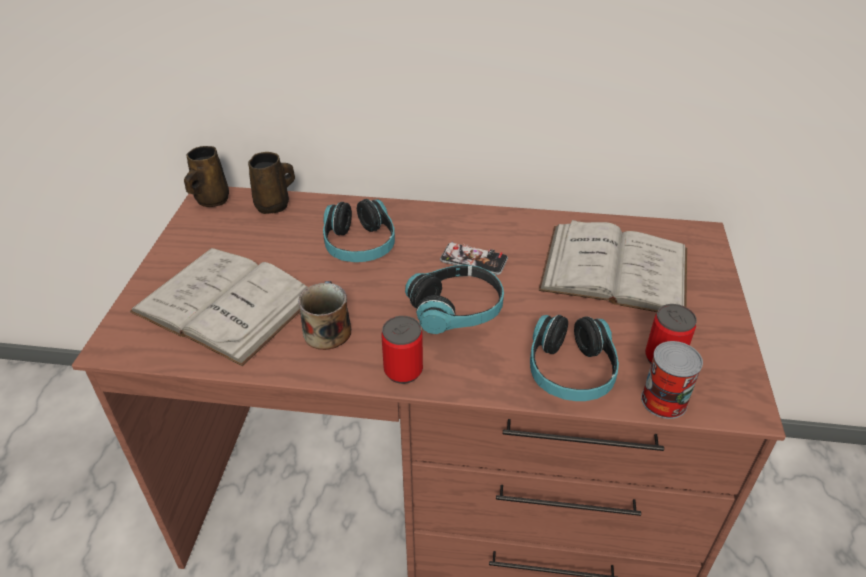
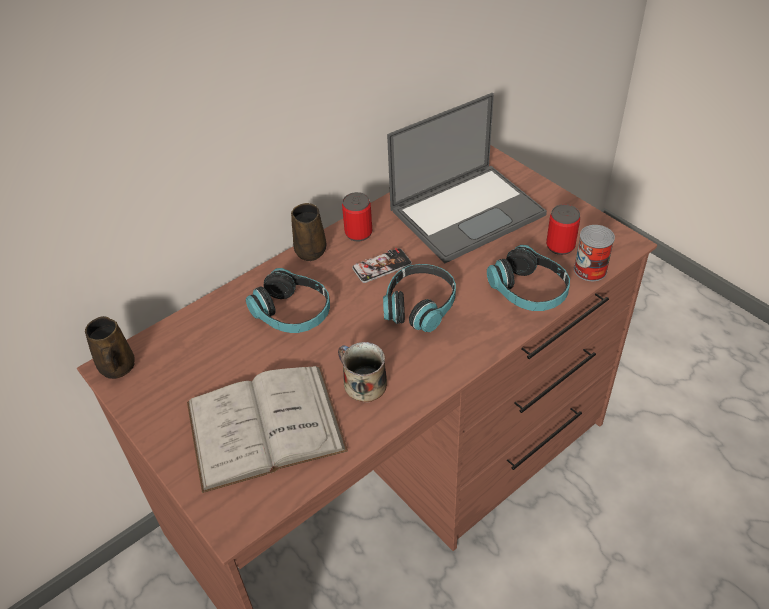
camera: 45 degrees left, 5 degrees up
(274, 205) = (179, 333): brown mug -> brown mug (311, 250)
(403, 370) = (445, 367): can -> can (358, 233)
(615, 269) = (468, 211): white book -> laptop

